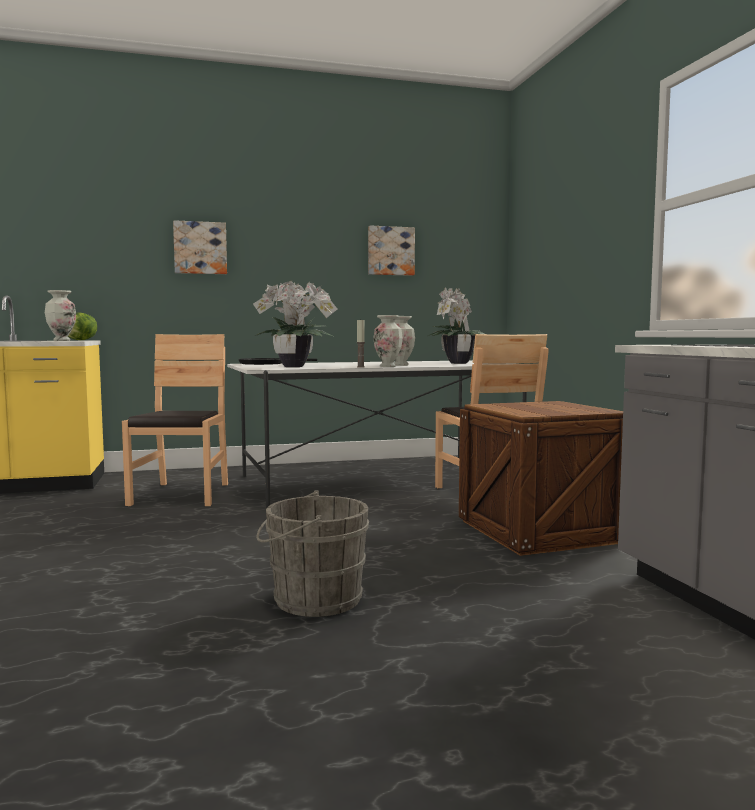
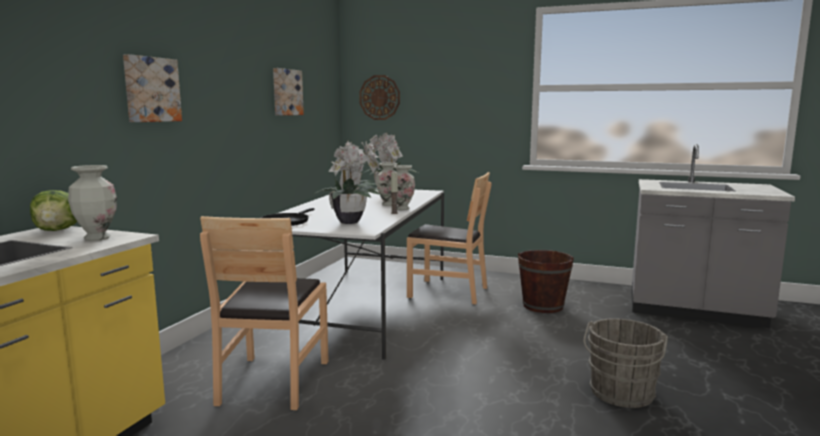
camera: 55 degrees left, 5 degrees up
(182, 494) = (273, 381): brown chair -> brown chair turned 120 degrees counterclockwise
(530, 252) = (379, 97): none -> wall clock
(539, 531) = (543, 306): crate -> brown bucket

